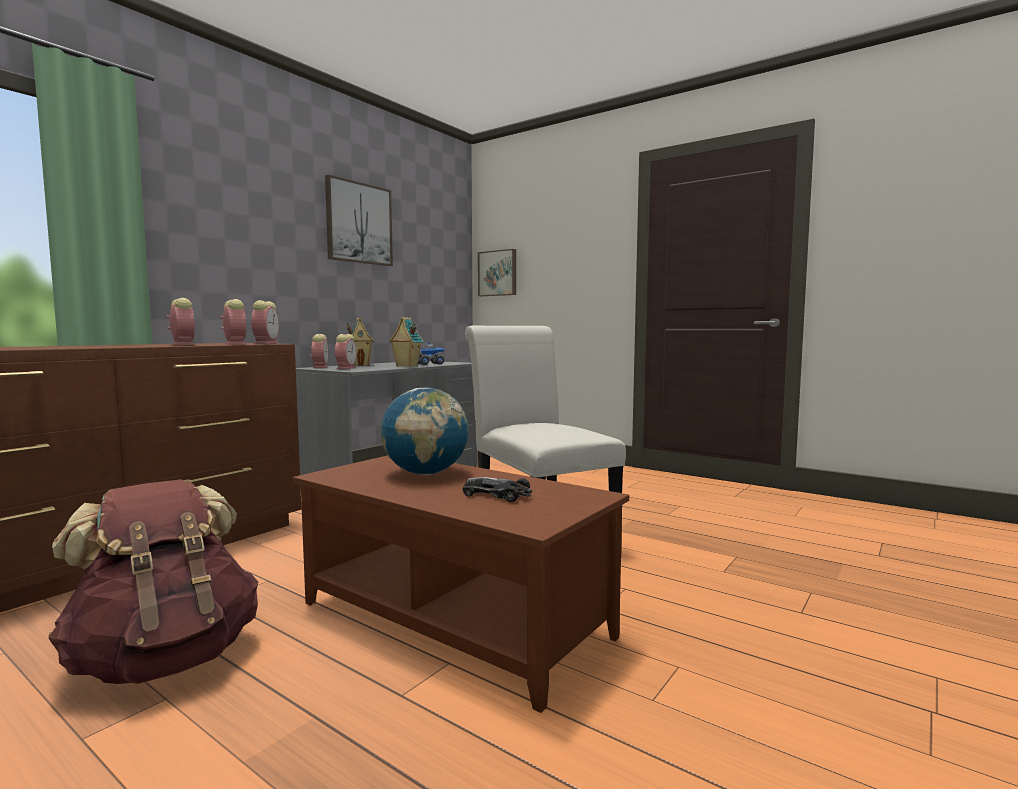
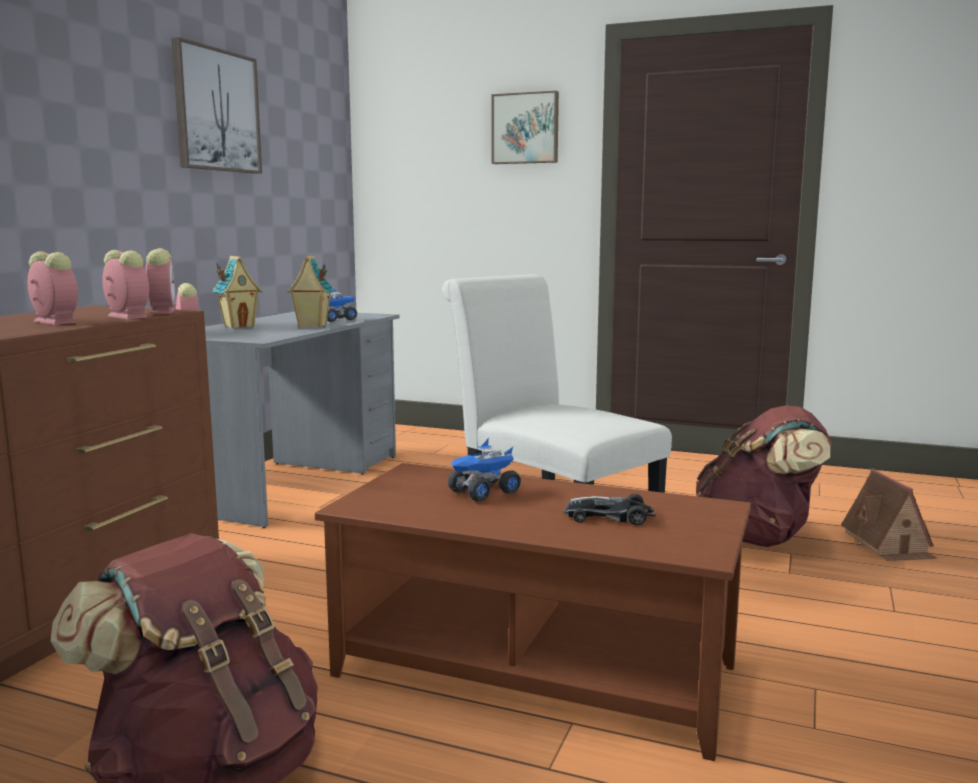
camera: 15 degrees left, 5 degrees up
(346, 368) = (233, 333): alarm clock -> none
(425, 473) = (483, 493): globe -> toy truck
(498, 273) = (395, 180): picture -> picture (525, 128)
(715, 543) = (758, 538): none -> brown backpack
(832, 558) = (887, 544): none -> toy house

